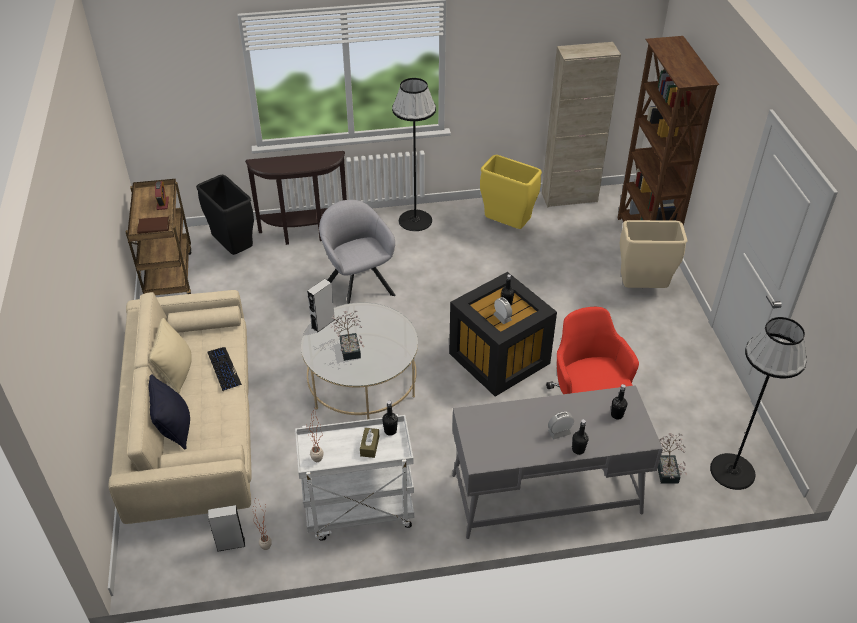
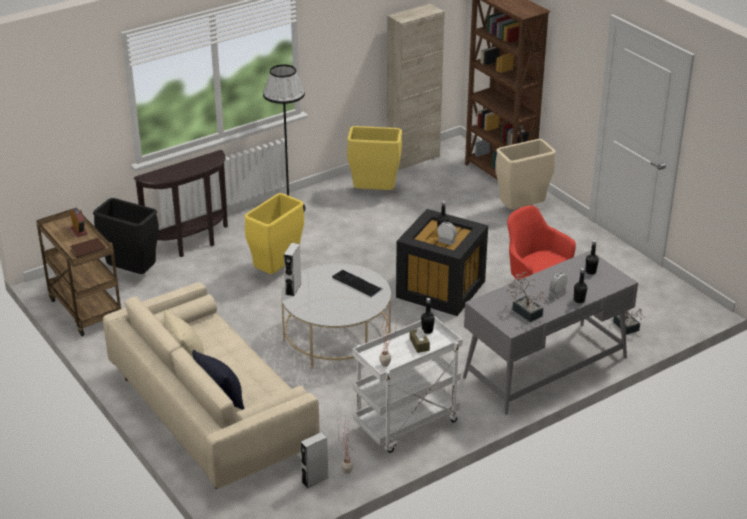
camera: 25 degrees left, 10 degrees down
(224, 369) = (228, 347): keyboard -> keyboard (357, 284)
(350, 347) = (331, 298): potted plant -> potted plant (525, 311)
(358, 286) = (276, 271): grey armchair -> yellow trash can
(732, 471) = (673, 311): black floor lamp -> none

